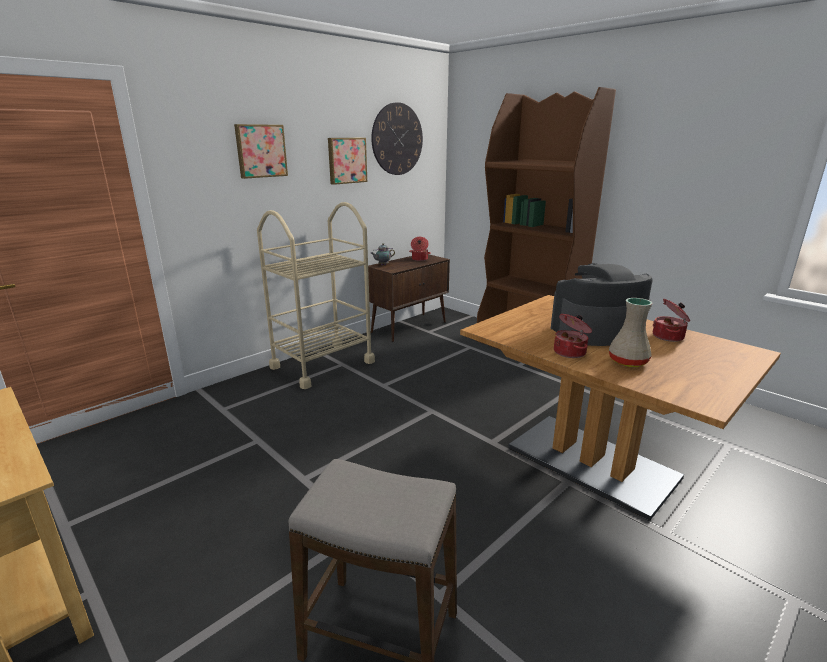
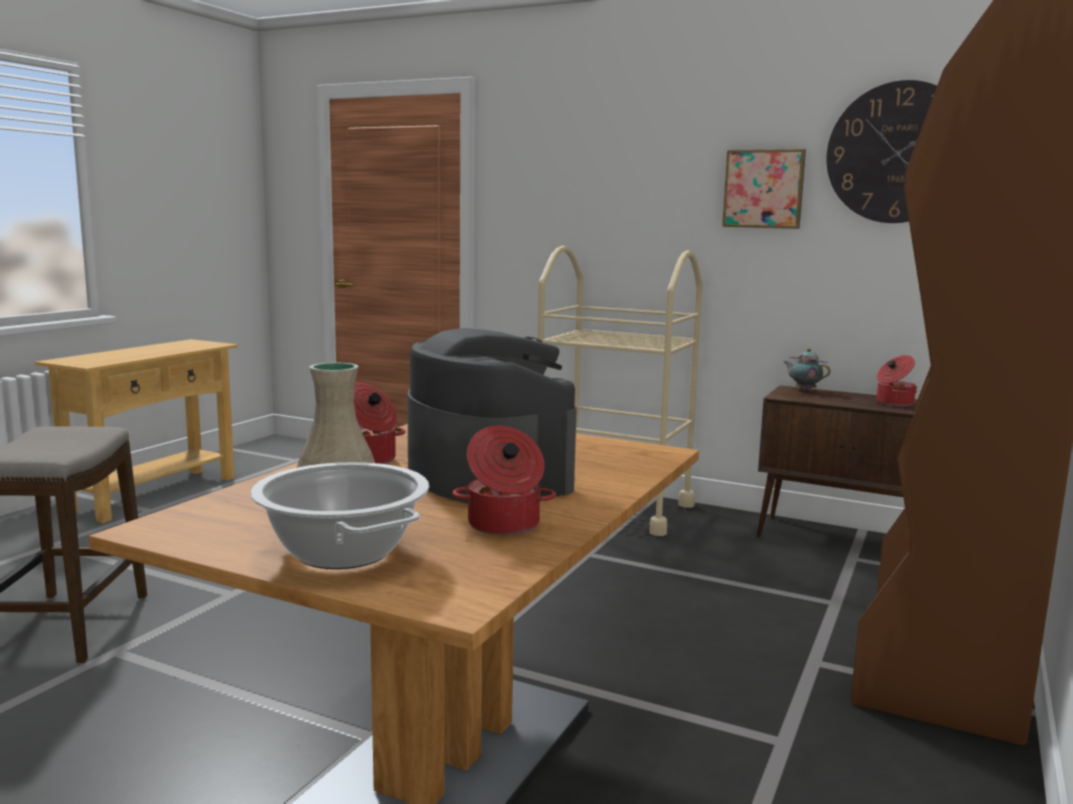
camera: 70 degrees right, 10 degrees down
(260, 151) = (612, 169): picture -> none
(716, 365) = (342, 551): none -> cooking pot

